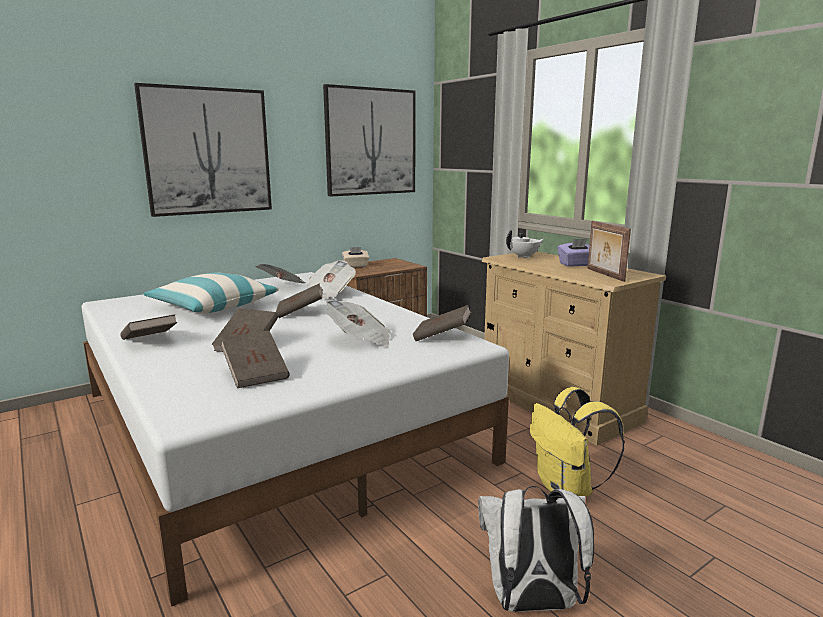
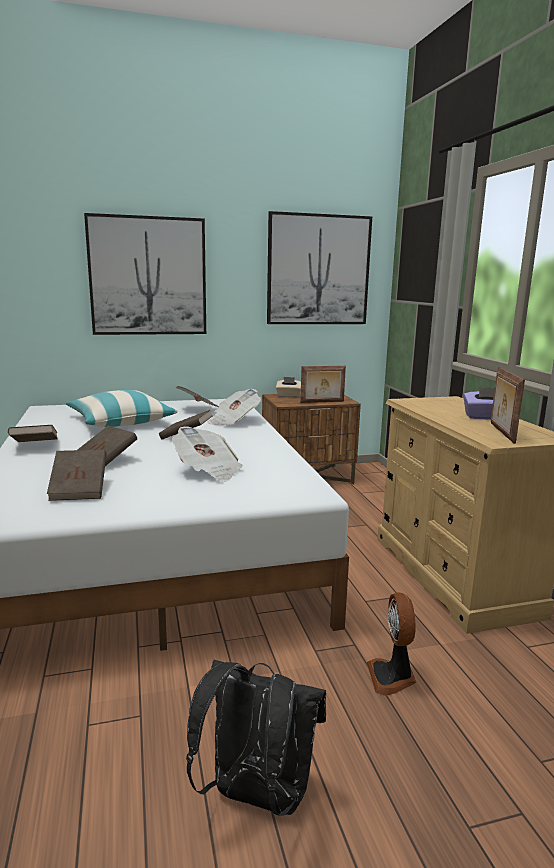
camera: 20 degrees right, 0 degrees up
(392, 268) = (322, 402): none -> picture frame
(442, 337) = (291, 479): brown book -> none
(524, 257) = (435, 402): white teapot -> none
(531, 604) = (256, 795): white backpack -> black backpack
(567, 489) = (392, 677): yellow backpack -> fan

